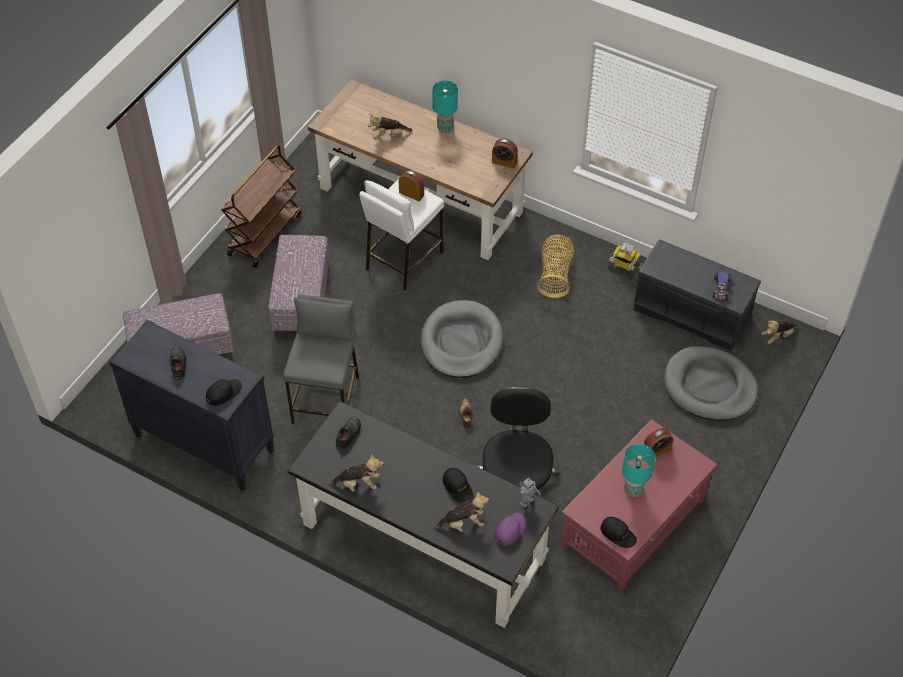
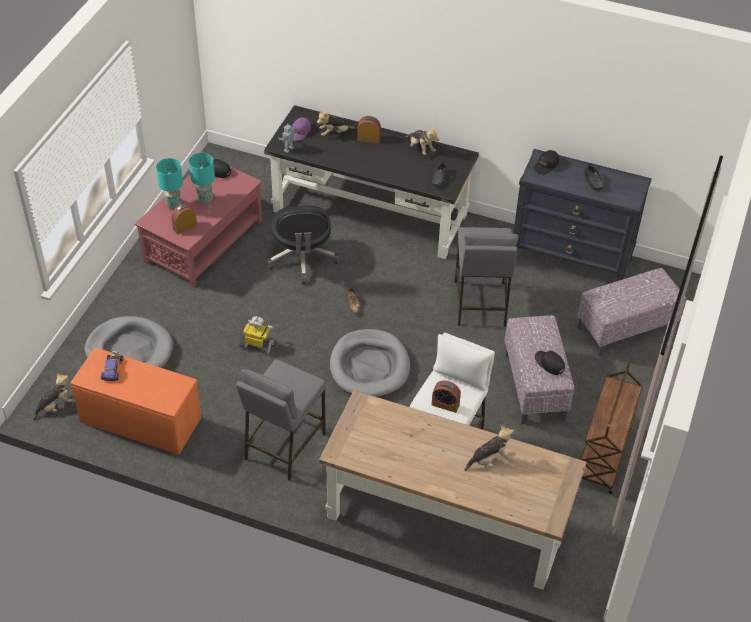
camera: 170 degrees right, 5 degrees down
(358, 484) = (421, 148): plush toy -> plush toy turned 120 degrees counterclockwise
(444, 129) = (426, 477): turquoise table lamp -> turquoise table lamp (173, 204)
(458, 487) = (343, 153): black cap -> black cap (549, 363)
(504, 162) = (349, 440): alarm clock -> alarm clock (368, 139)
(555, 274) = (284, 446): basket -> grey stool
(624, 268) = (210, 462): toy robot -> toy robot (257, 345)
(692, 313) = (139, 420): grey bench -> orange bench

